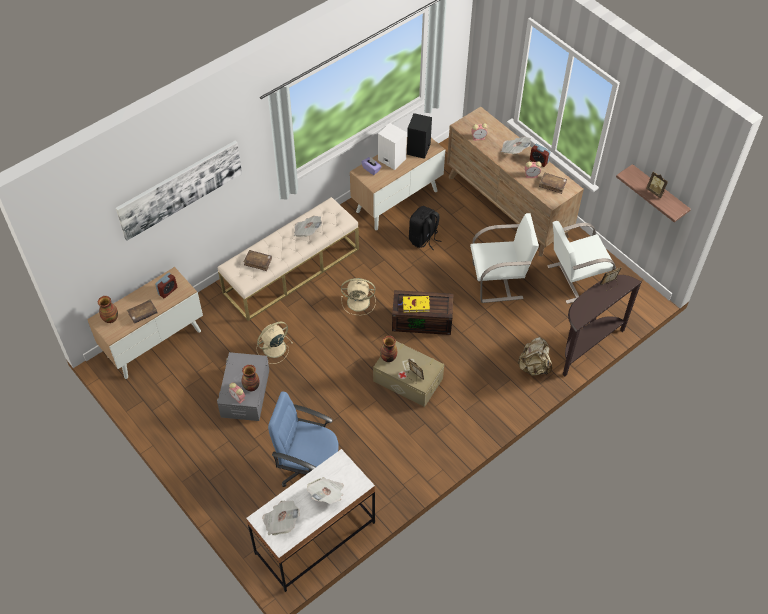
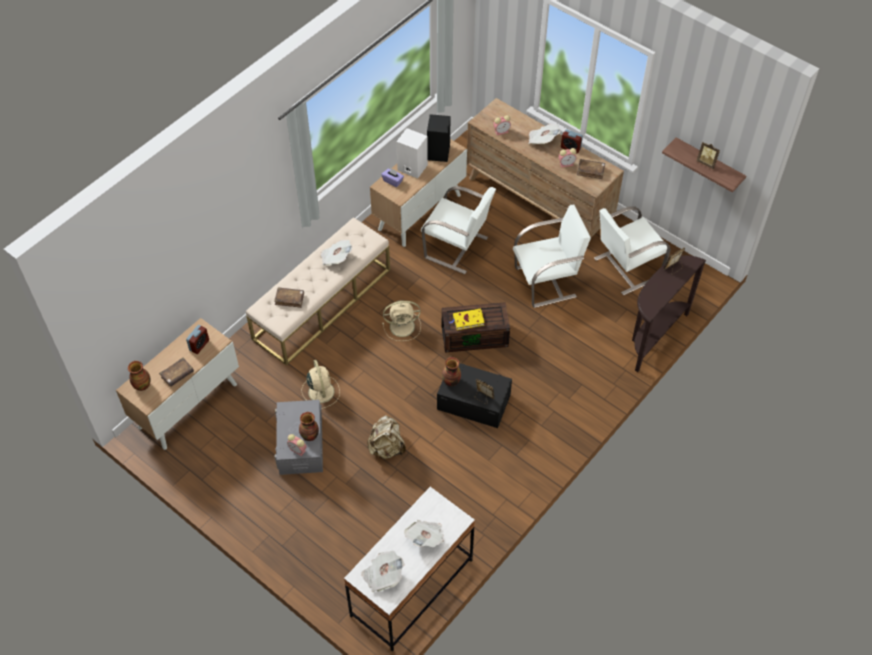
camera: 10 degrees left, 0 degrees up
(180, 189) = (201, 231): picture -> none
(273, 348) = (321, 391): beige fan -> beige fan turned 120 degrees clockwise
(309, 466) = (387, 512): blue office chair -> none
(408, 380) = (473, 402): beige storage box -> black storage box
(423, 239) = (457, 248): black backpack -> white chair
(533, 366) = (603, 367): beige backpack -> beige backpack (386, 447)

